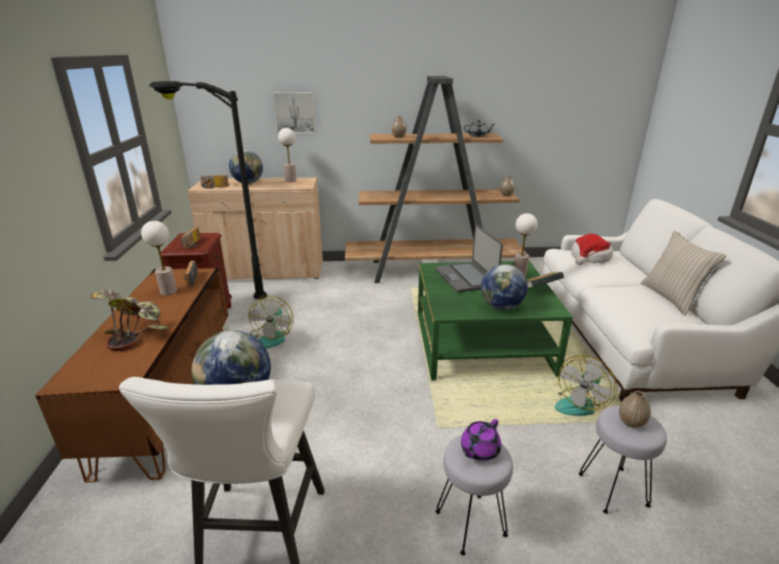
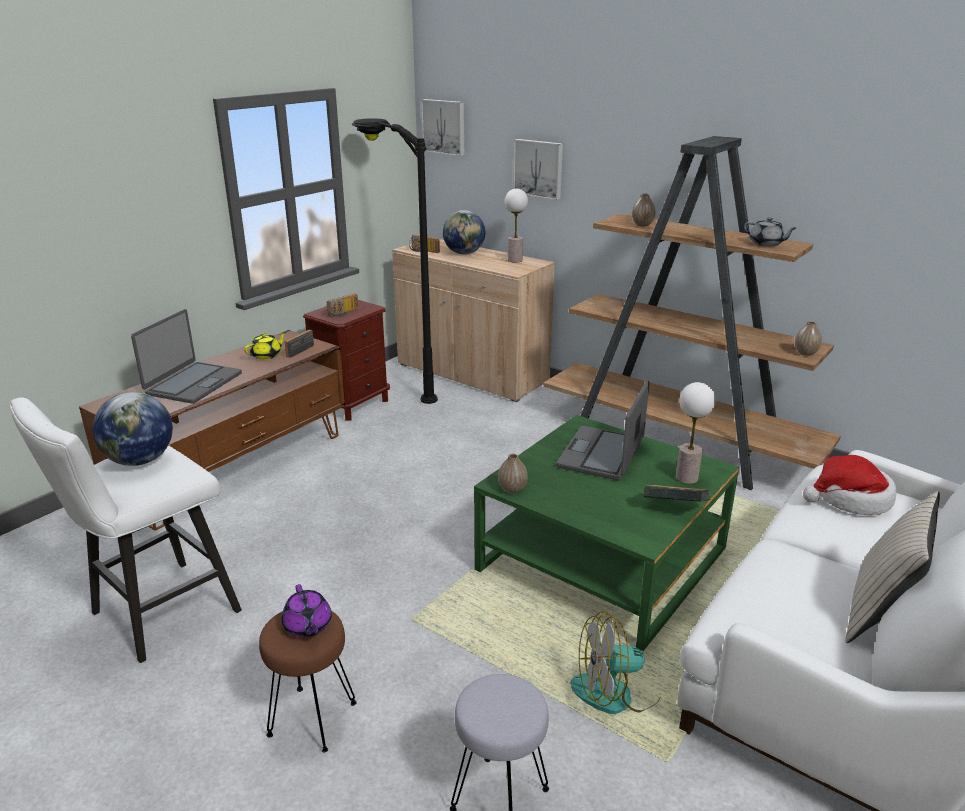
camera: 40 degrees right, 0 degrees up
(135, 332) = (193, 384): potted plant -> laptop
(168, 291) = (267, 355): table lamp -> yellow teapot
(202, 89) = (444, 127): none -> picture
(272, 337) = (384, 449): fan -> none
(470, 522) = (313, 718): grey stool -> brown stool
(479, 450) = (307, 626): purple teapot -> purple teapot turned 105 degrees counterclockwise
(501, 307) = (579, 506): globe -> none
(631, 422) = (501, 702): vase -> vase (512, 489)

